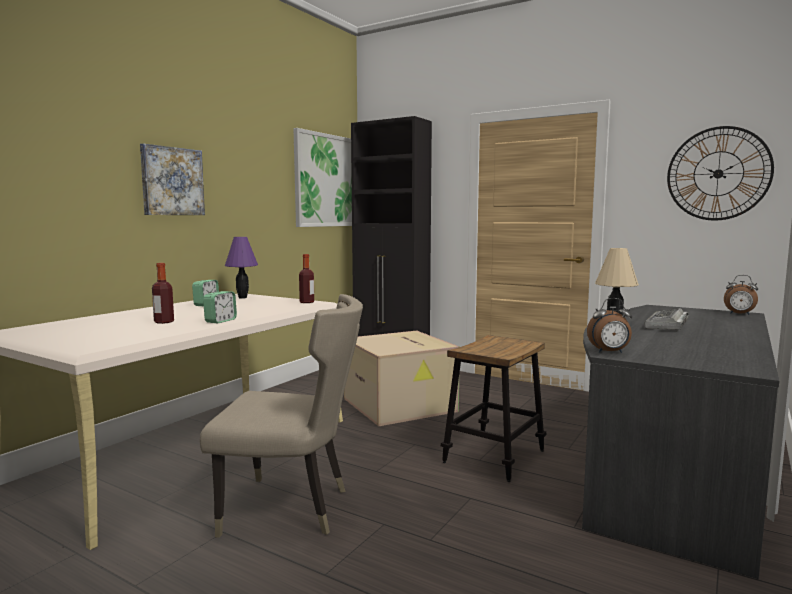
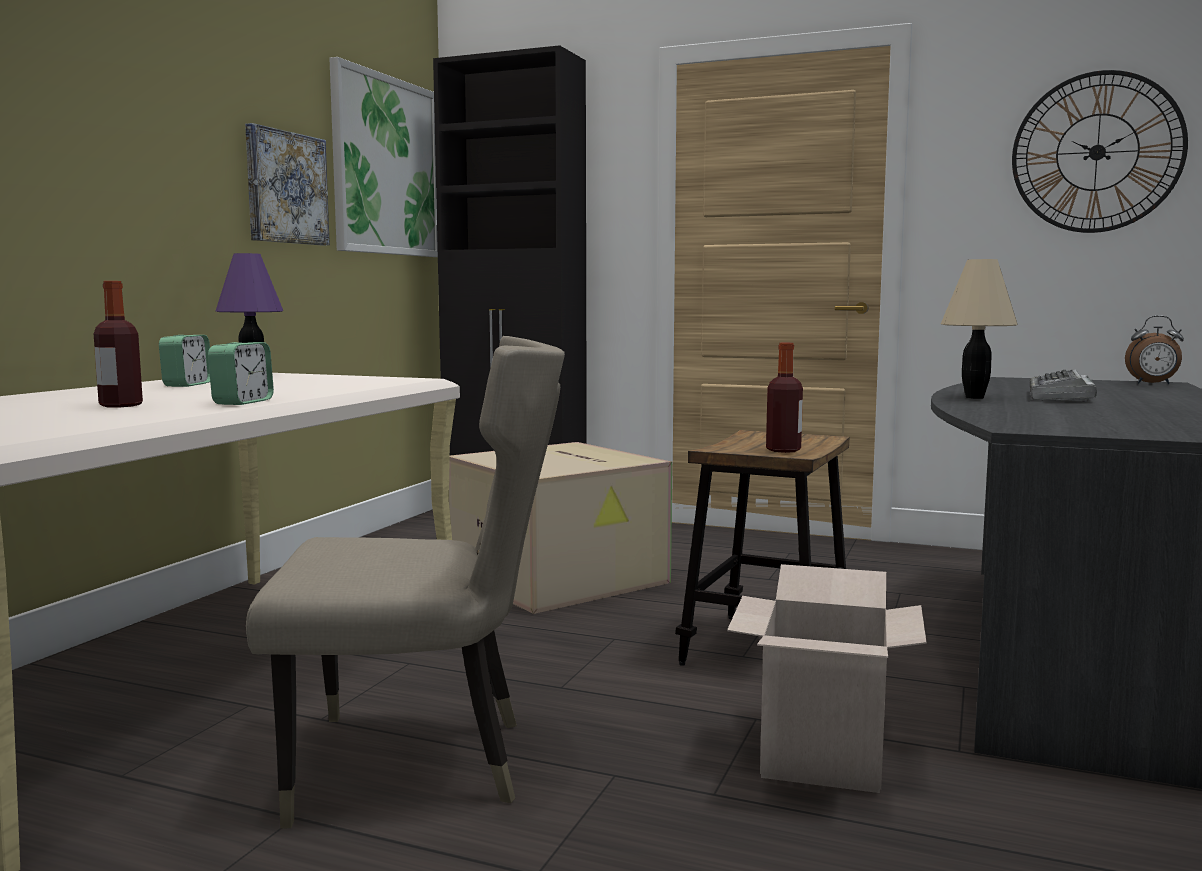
camera: 10 degrees left, 0 degrees up
(172, 181) = (104, 135): picture -> picture (285, 188)
(307, 302) = (390, 379): bottle -> bottle (783, 450)
(496, 524) = (822, 757): none -> cardboard box
(609, 352) = (1016, 426): alarm clock -> none

